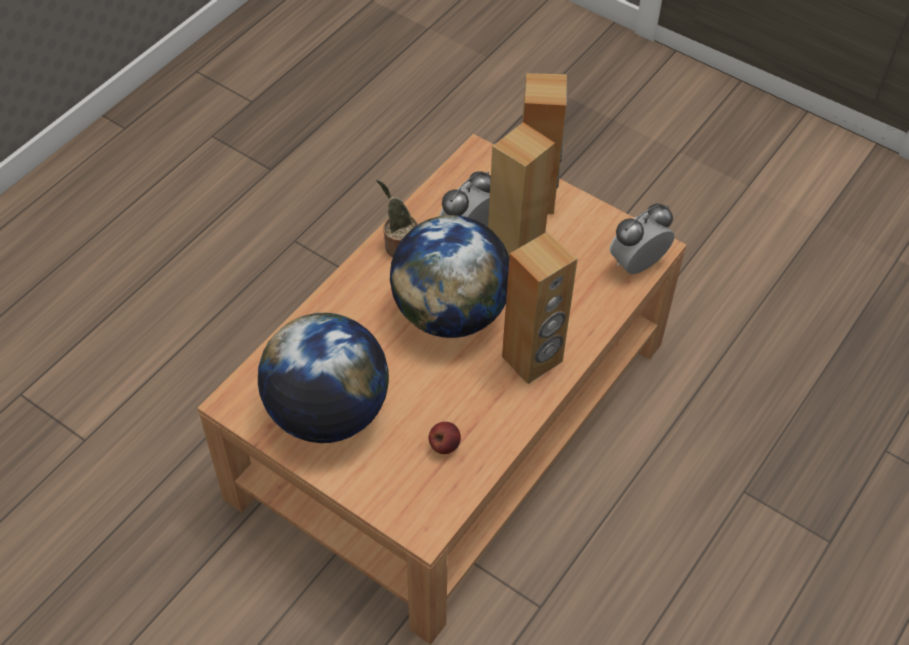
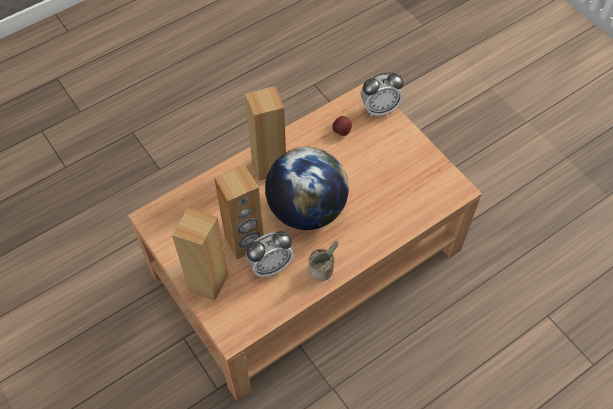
camera: 160 degrees left, 5 degrees up
(327, 413) = (403, 168): globe -> none
(637, 264) = (169, 209): alarm clock -> alarm clock (379, 109)

